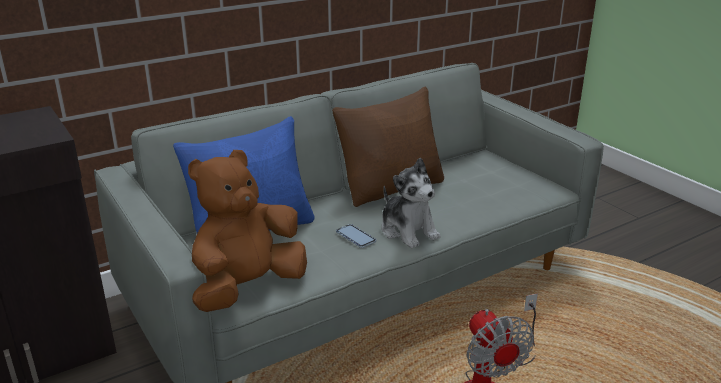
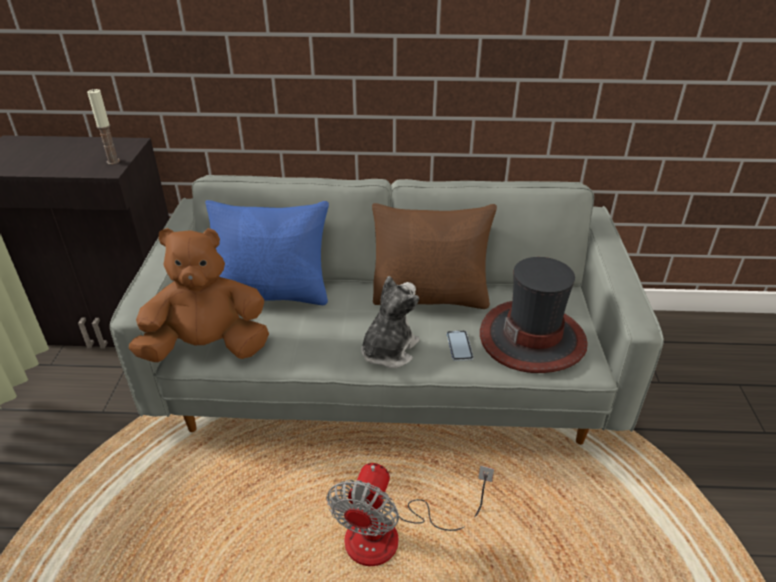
camera: 35 degrees right, 10 degrees up
(42, 130) = (113, 161): none -> candle
(355, 237) = (337, 336): phone -> phone (459, 346)
(408, 231) = (388, 350): plush toy -> plush toy turned 150 degrees counterclockwise
(498, 187) = (533, 338): none -> hat

